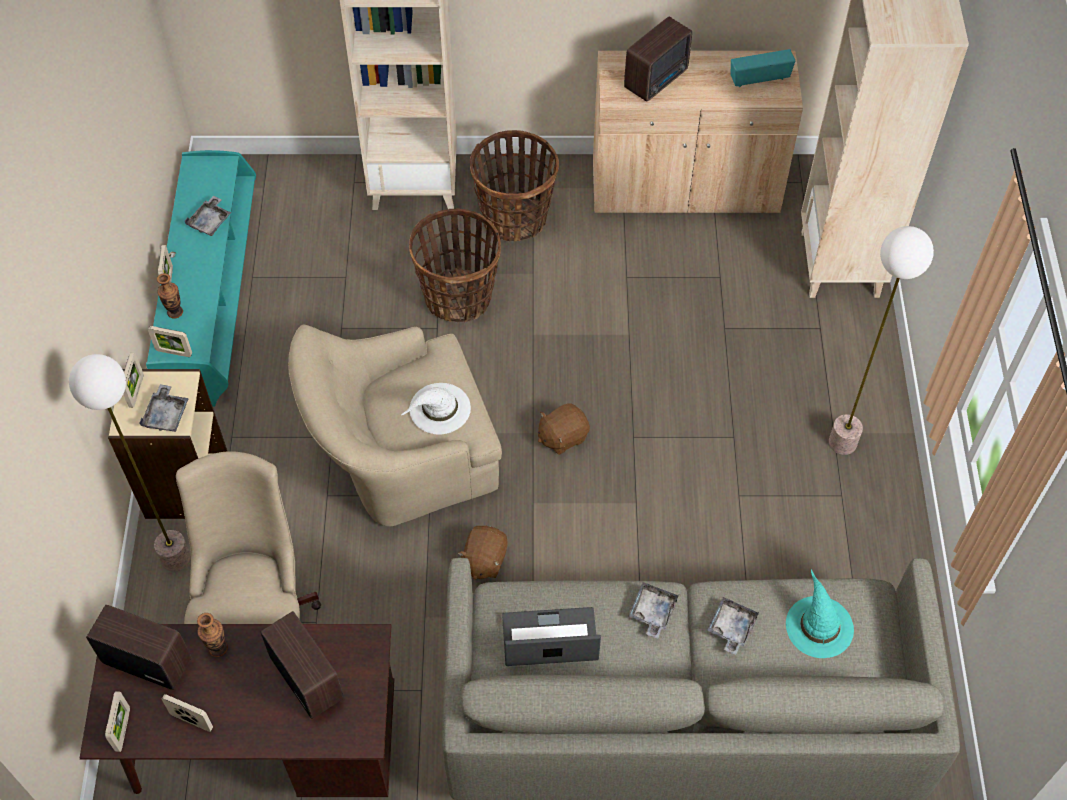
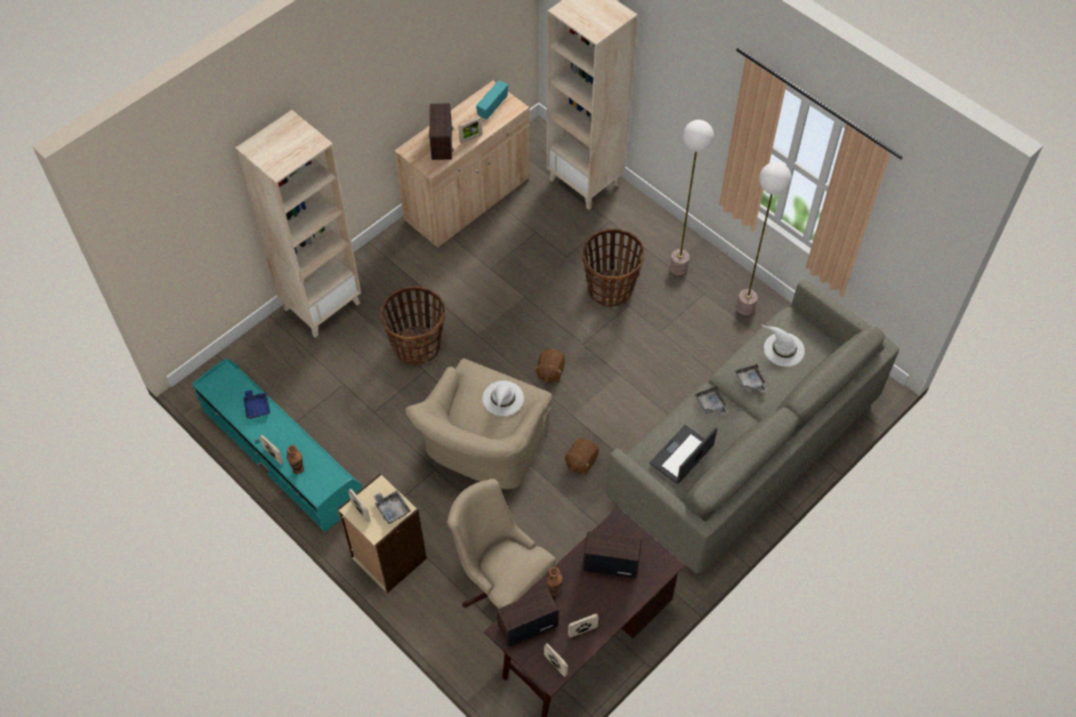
camera: 45 degrees left, 0 degrees up
(174, 352) = (324, 489): picture frame -> picture frame (471, 138)
(175, 558) = (428, 597): floor lamp -> floor lamp (745, 308)
(210, 221) = (257, 407): grey tray -> blue tray
(484, 560) = (581, 462): brown plush toy -> brown plush toy turned 60 degrees clockwise
(514, 218) = (398, 282): basket -> basket (610, 288)
(818, 625) = (783, 349): turquoise hat -> white hat

